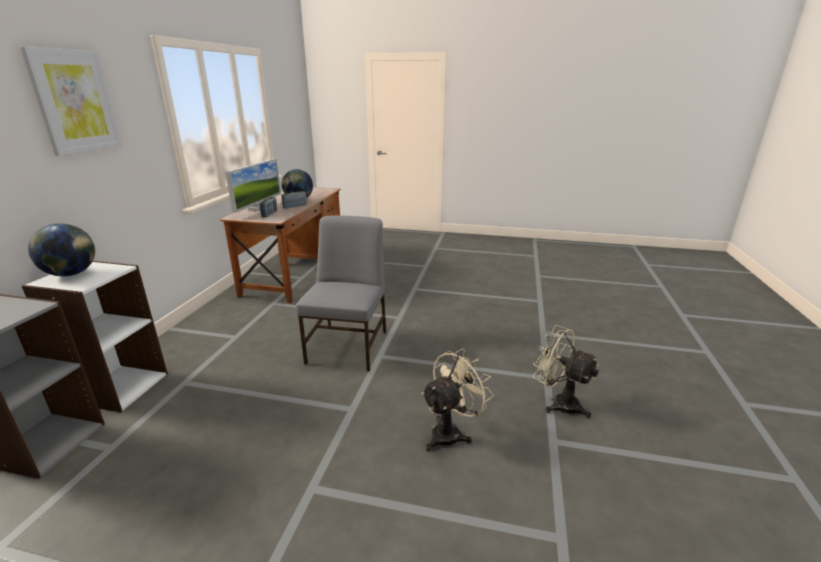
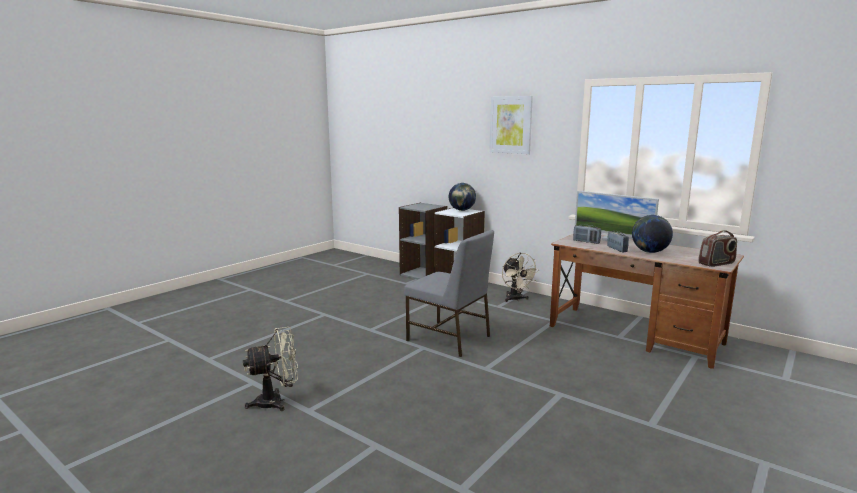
camera: 115 degrees right, 10 degrees down
(322, 190) = (716, 263): none -> radio
(451, 432) = (310, 352): beige fan -> beige fan (516, 299)

